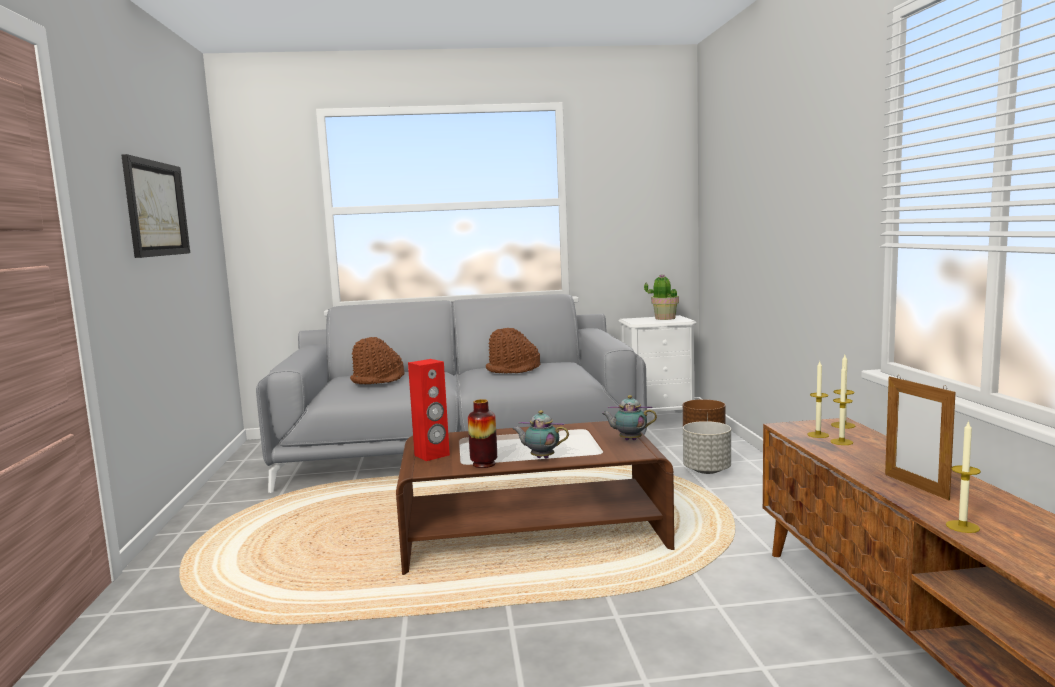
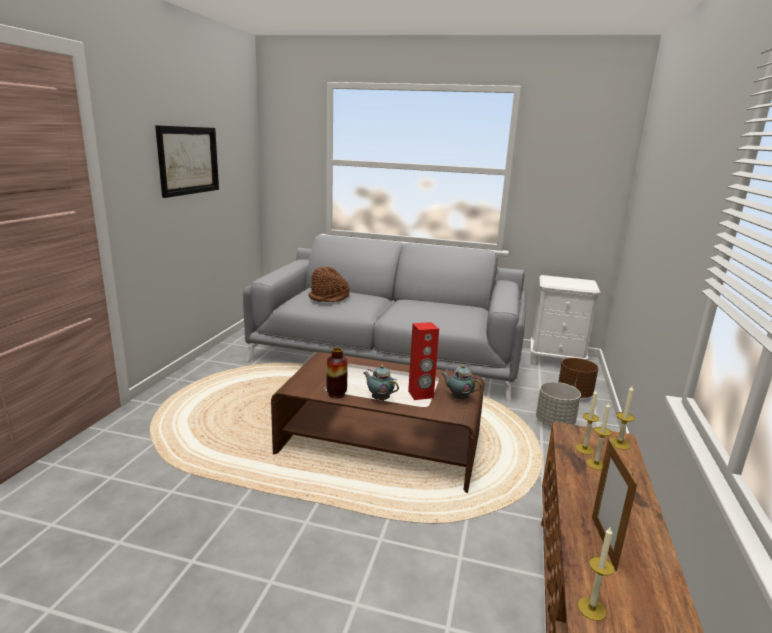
camera: 20 degrees right, 10 degrees up
(432, 455) = (312, 375): red speaker -> red speaker (421, 394)
(513, 370) = (427, 308): brown hat -> none
(664, 318) = (577, 282): potted plant -> none

